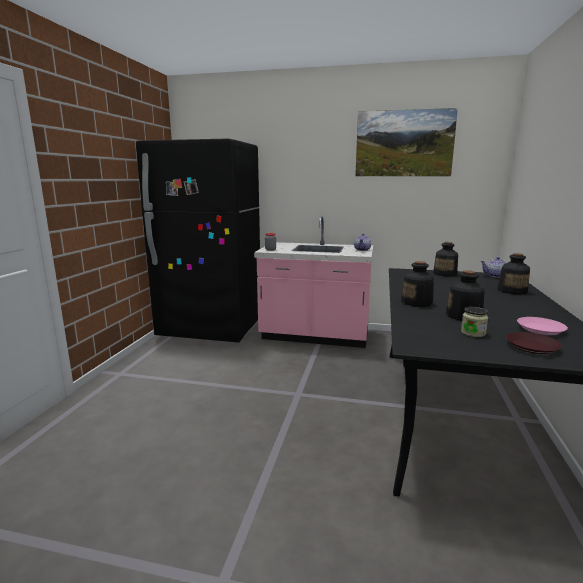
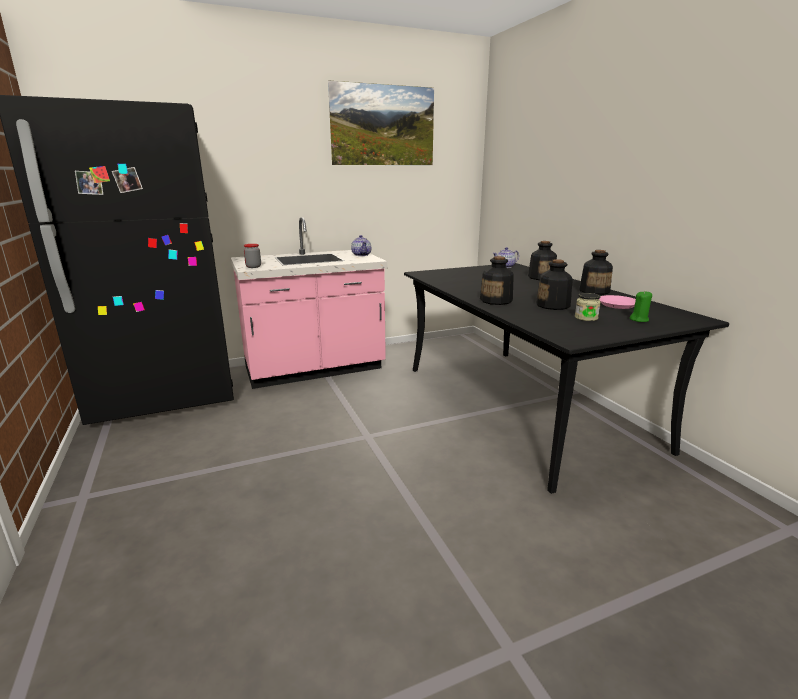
camera: 35 degrees left, 5 degrees up
(445, 273) = (463, 270): bottle -> bottle (594, 291)
(532, 347) = (639, 320): brown plate -> green candle

